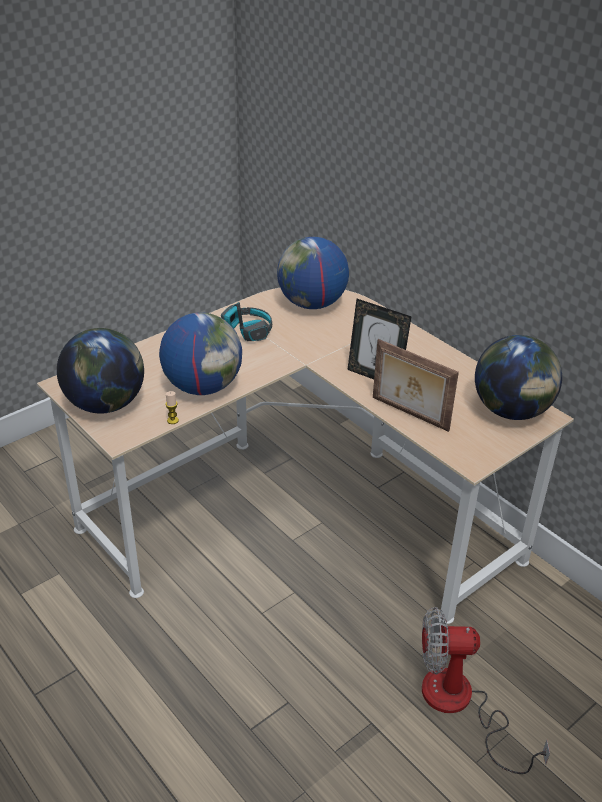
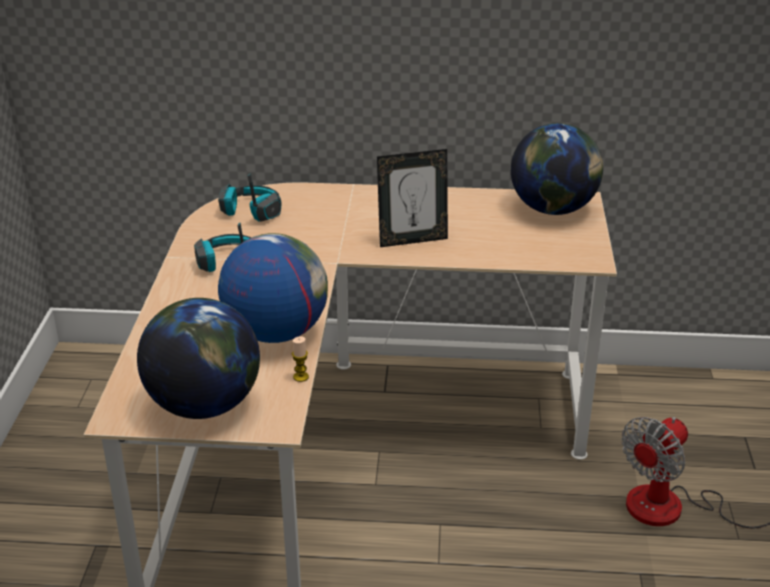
camera: 45 degrees left, 5 degrees down
(312, 304) = (251, 211): globe -> headphones
(409, 414) = (489, 253): picture frame -> none

